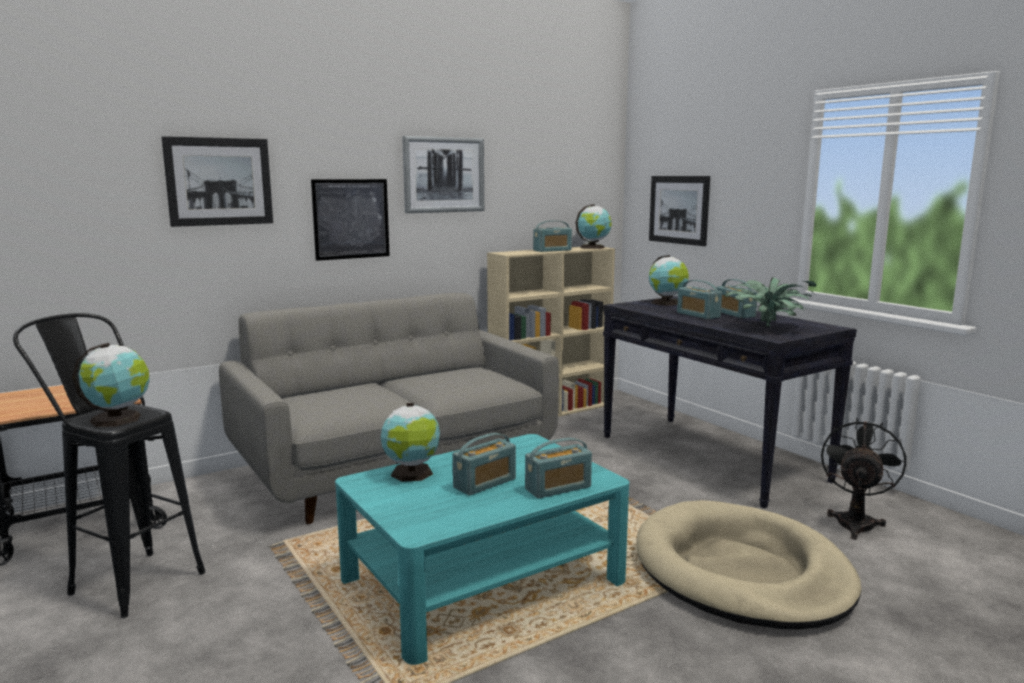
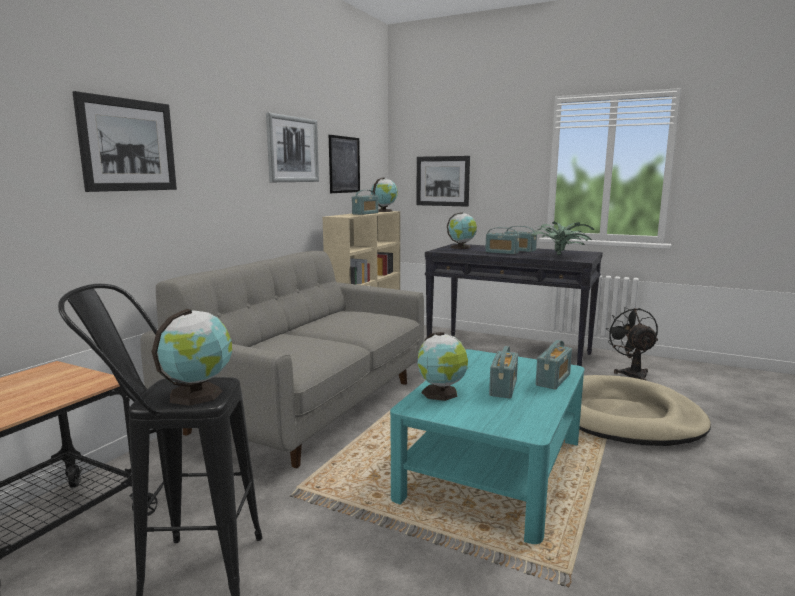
camera: 30 degrees left, 0 degrees up
(351, 219) = (233, 187): picture -> picture (344, 164)

